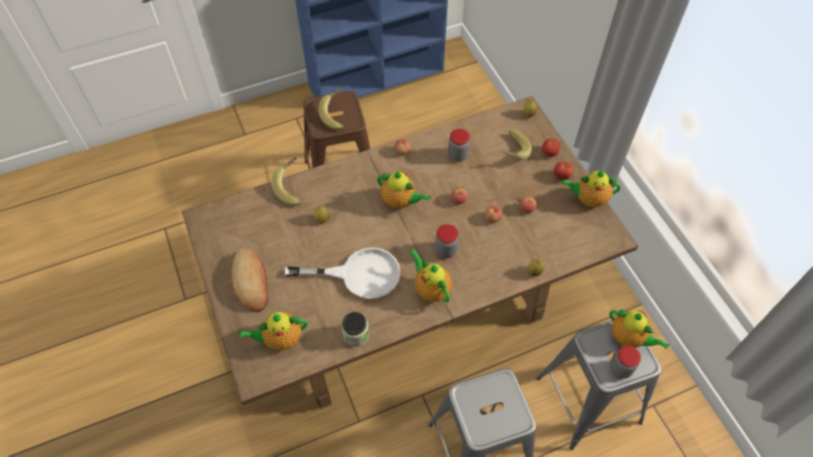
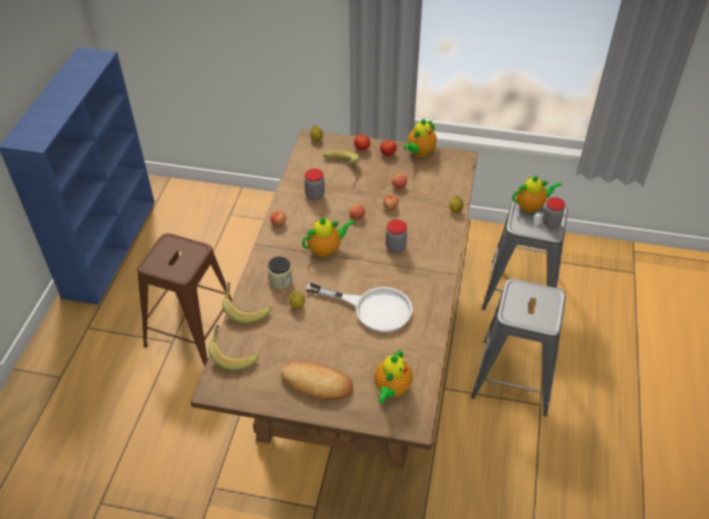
camera: 55 degrees left, 10 degrees down
(336, 115) = (179, 256): banana -> banana (233, 354)
(356, 335) = (426, 338): jar -> jar (280, 280)
(359, 275) = (373, 308): white frying pan -> white frying pan turned 75 degrees clockwise
(430, 289) = (422, 273): teapot -> none

